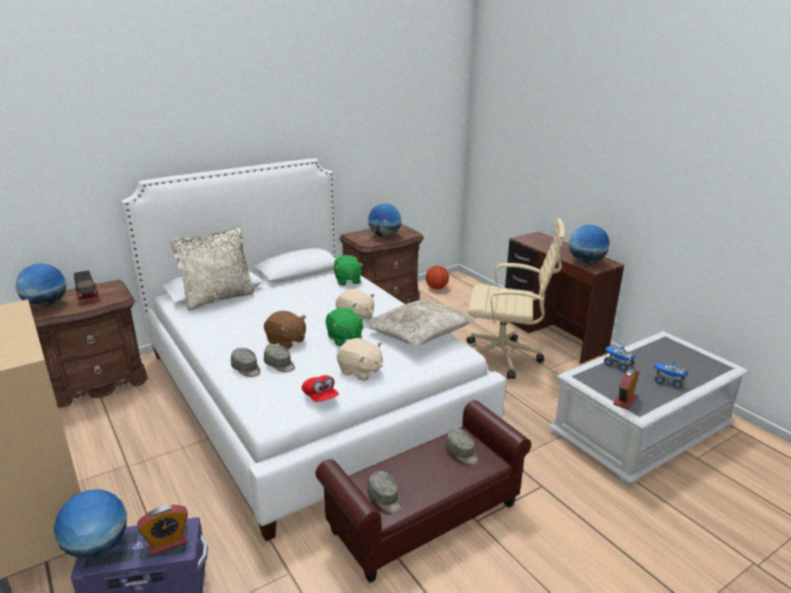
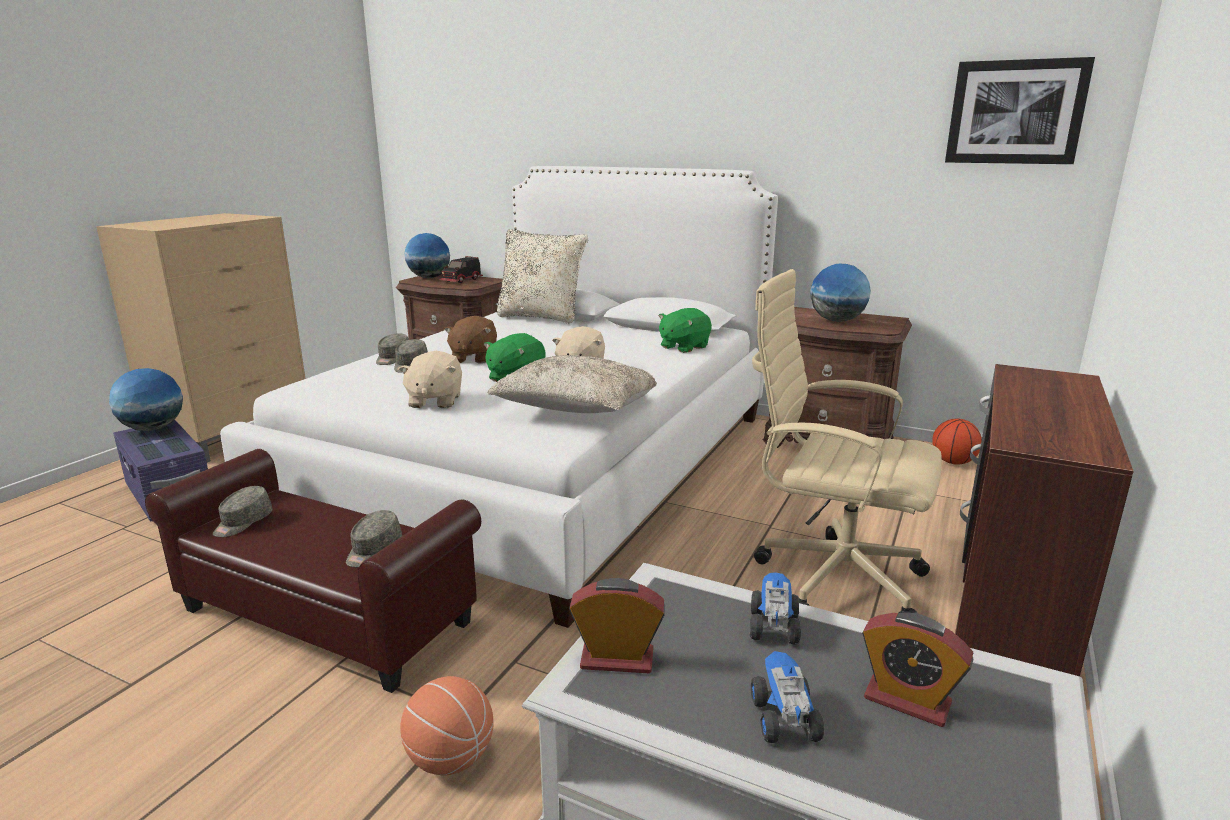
camera: 60 degrees right, 5 degrees down
(167, 543) = (160, 450): alarm clock -> alarm clock (907, 701)
(320, 397) = (352, 396): red cap -> none
(428, 110) = (1015, 112): none -> picture
(505, 357) = (831, 578): beige office chair -> beige office chair turned 135 degrees clockwise
(570, 496) = (451, 759): none -> basketball
(586, 262) = (1037, 432): globe -> none

